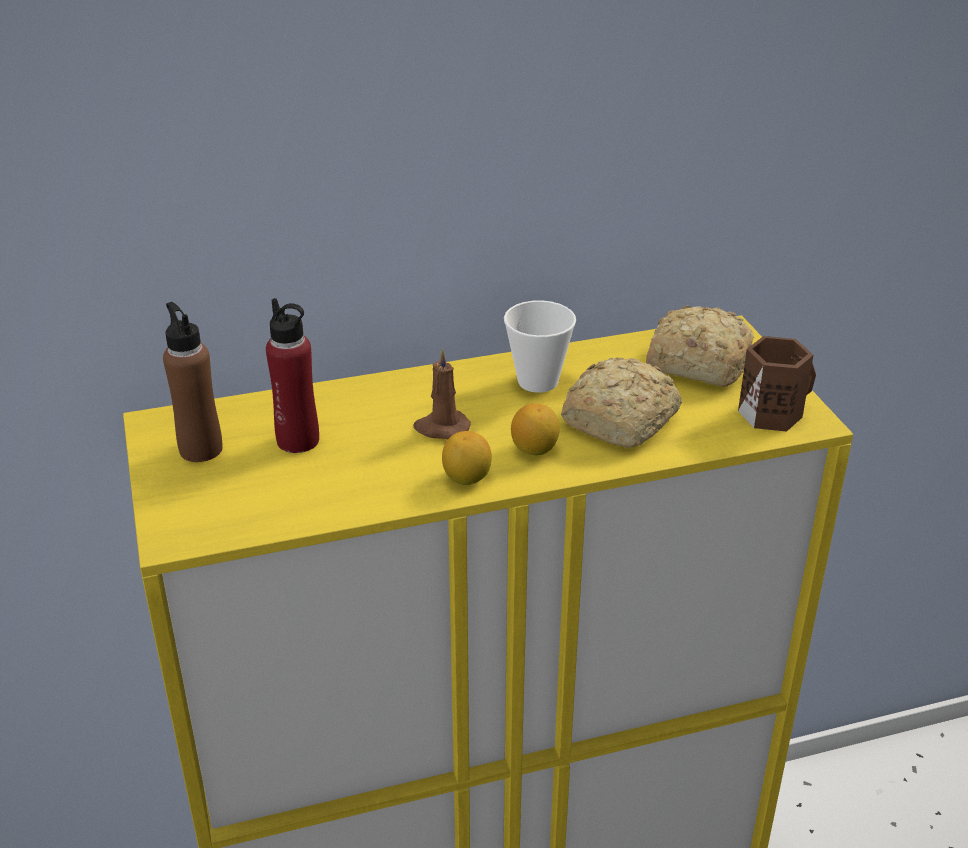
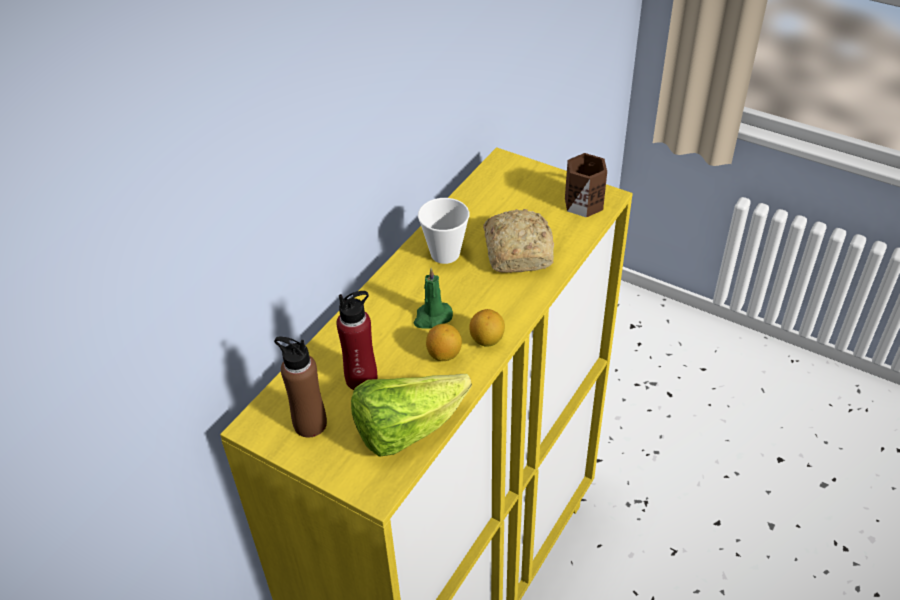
camera: 40 degrees left, 10 degrees up
(273, 506) = (406, 429): none -> lettuce
(441, 428) = (432, 317): brown candle -> green candle
(535, 449) = (498, 299): lemon -> lemon (444, 354)
(696, 363) = (511, 192): bread -> none

